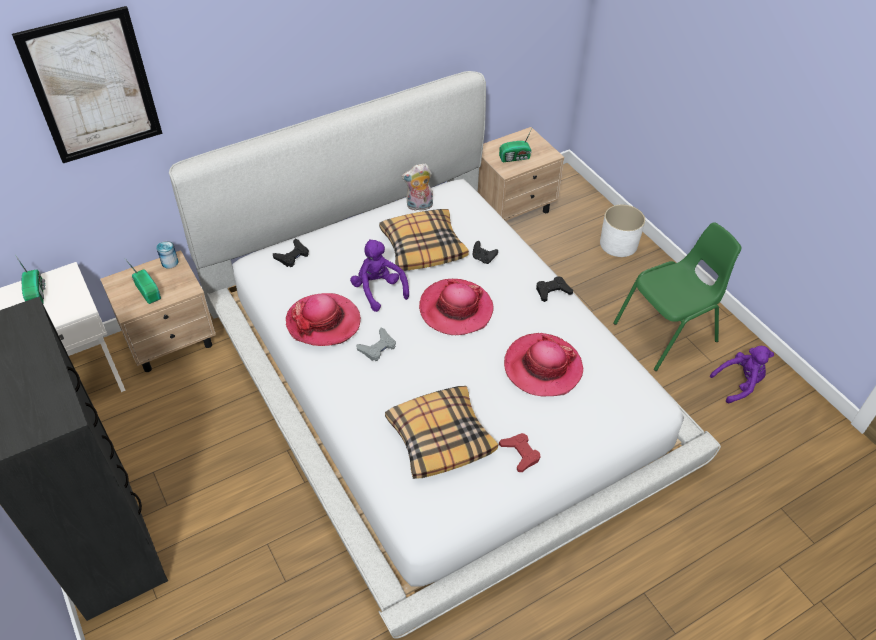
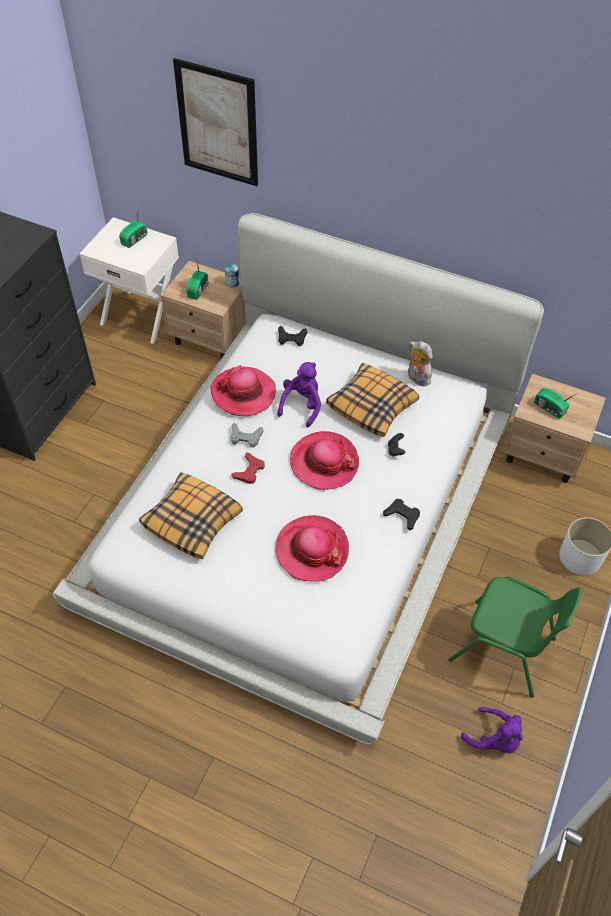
camera: 55 degrees right, 5 degrees up
(520, 454) = (215, 578): red game controller -> red game controller (249, 471)

